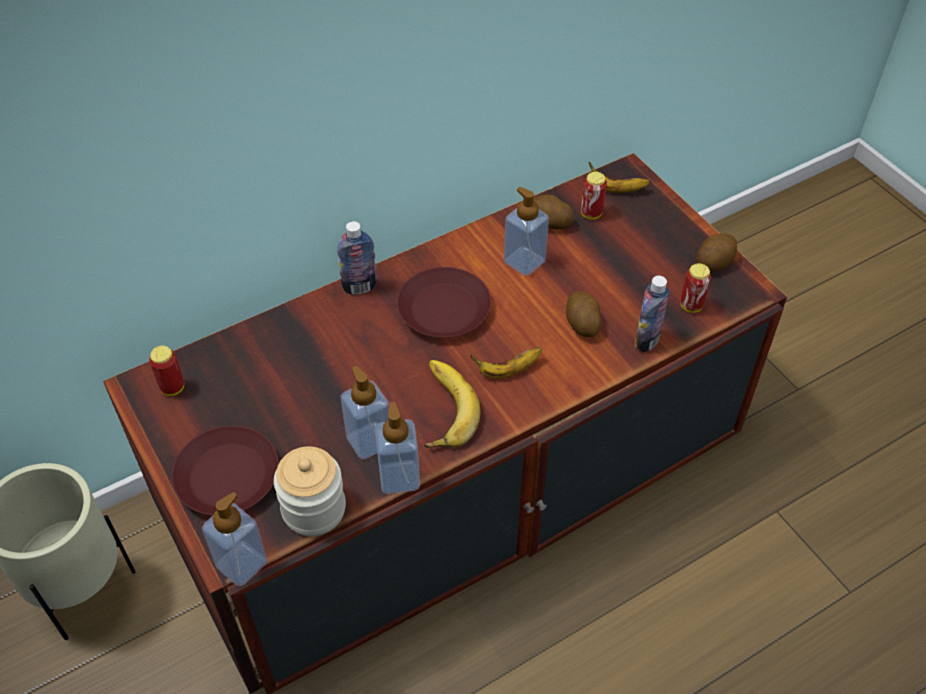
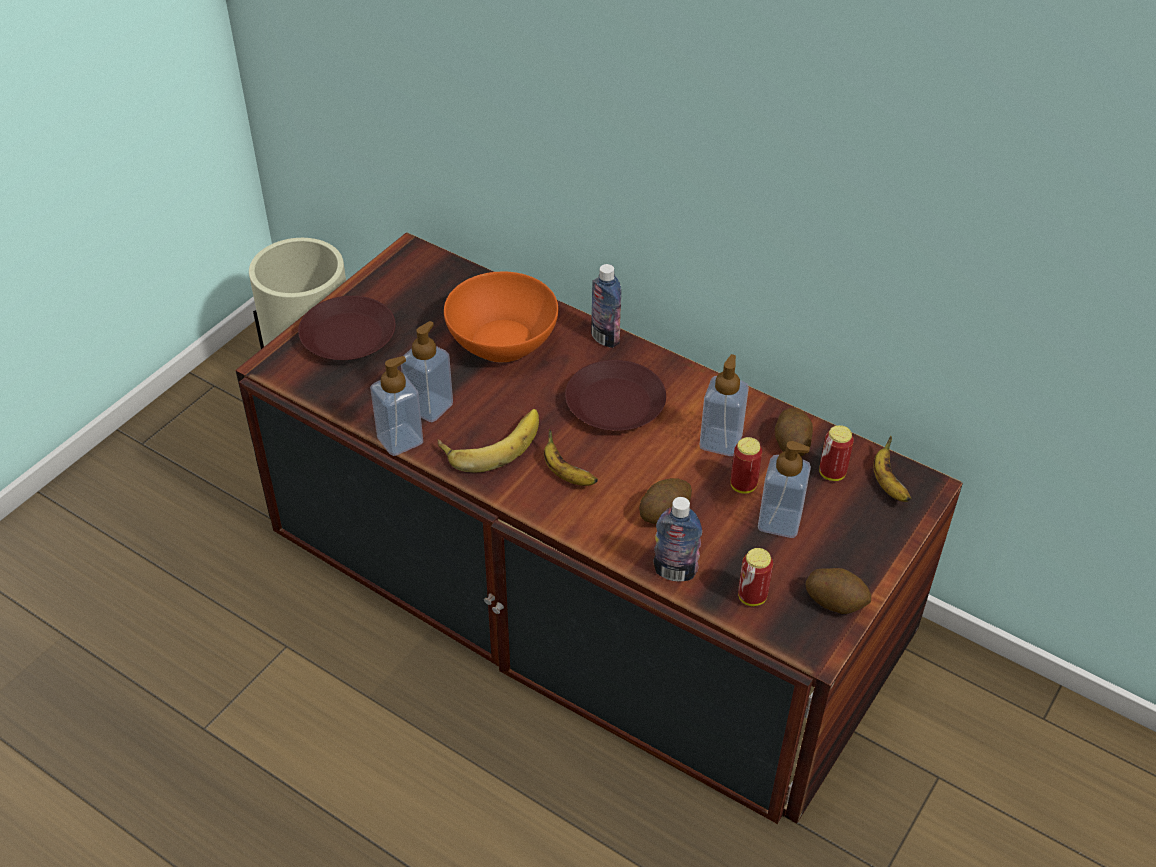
camera: 65 degrees right, 5 degrees down
(172, 387) = (421, 271): can -> can (743, 485)
(241, 563) = (269, 376): soap dispenser -> soap dispenser (779, 522)
(314, 509) = (341, 398): jar -> none
(315, 358) = (501, 341): none -> orange bowl

